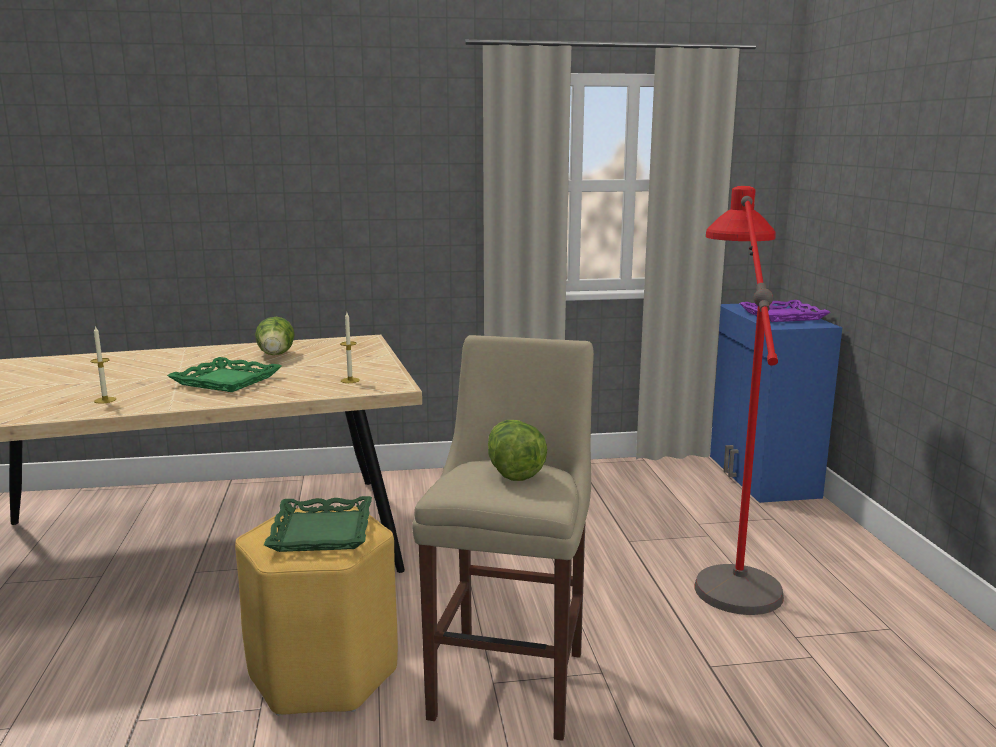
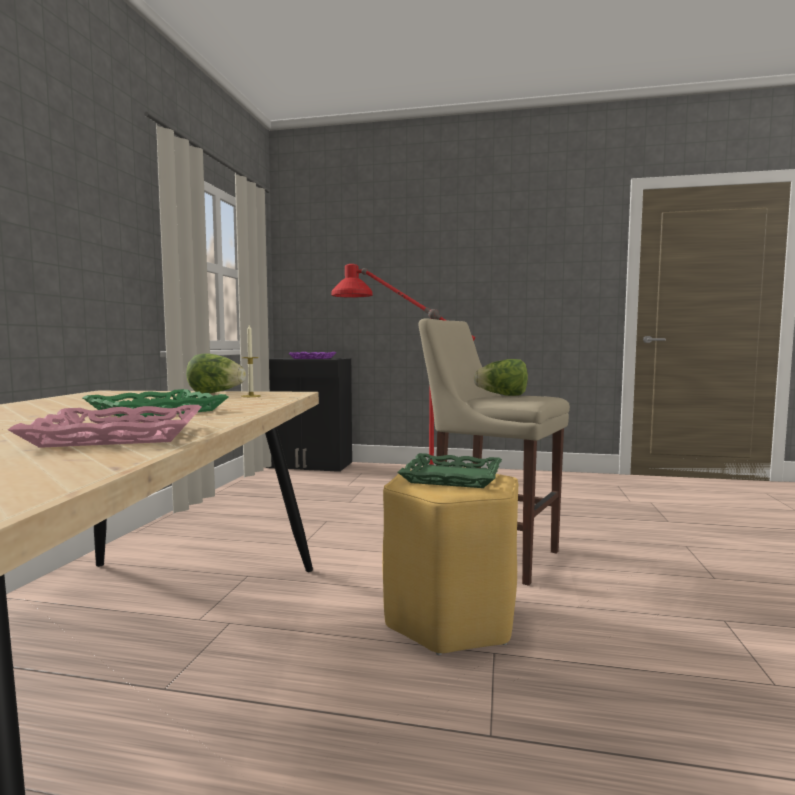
camera: 70 degrees left, 10 degrees down
(105, 400) = (119, 435): candle -> pink tray
(276, 355) = (88, 403): lettuce -> lettuce (216, 393)
(761, 476) = (309, 465): blue cabinet -> black cabinet

